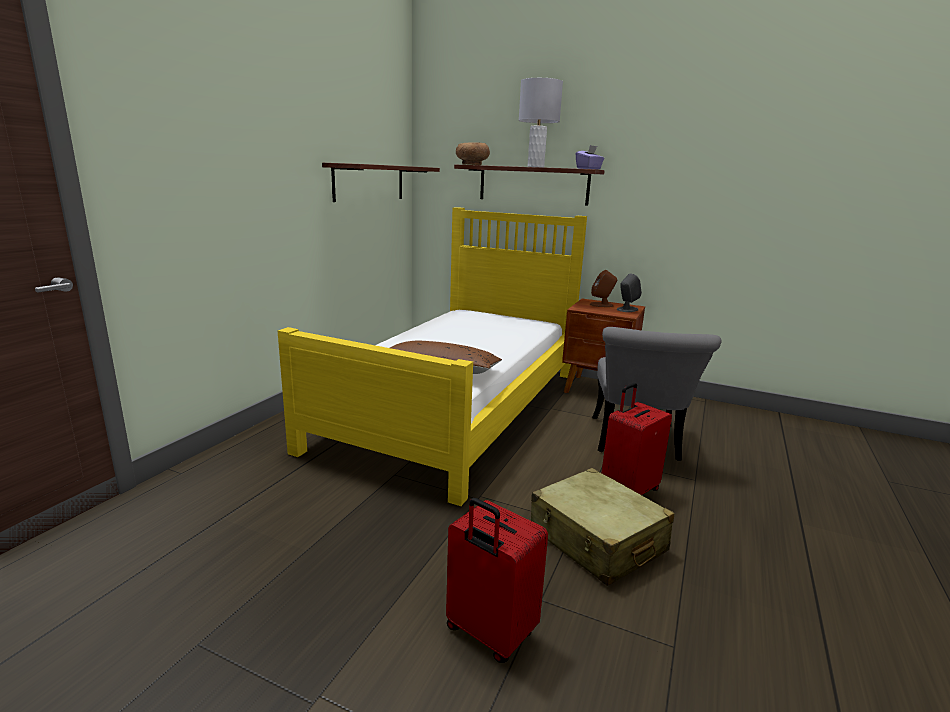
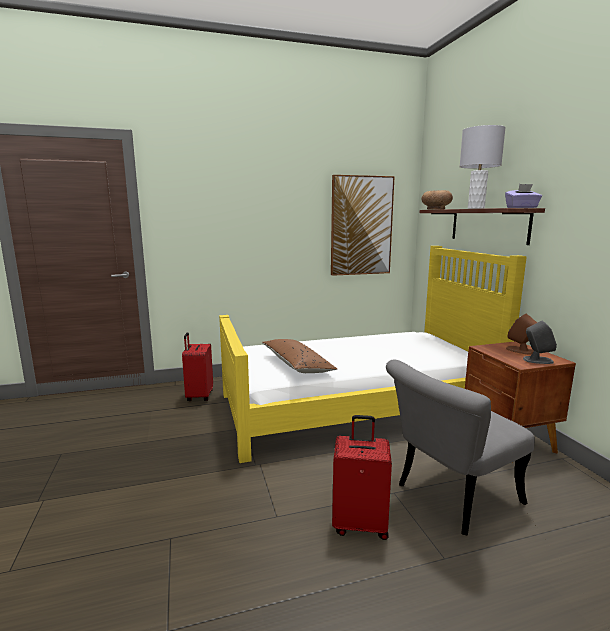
camera: 50 degrees right, 5 degrees down
(369, 182) = (361, 226): shelf -> picture
(489, 633) = (121, 531): red suitcase -> red suitcase (199, 396)
(597, 540) = (266, 535): beige suitcase -> none

